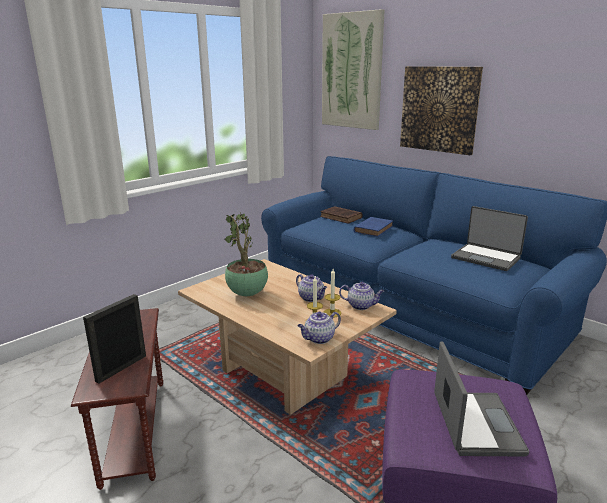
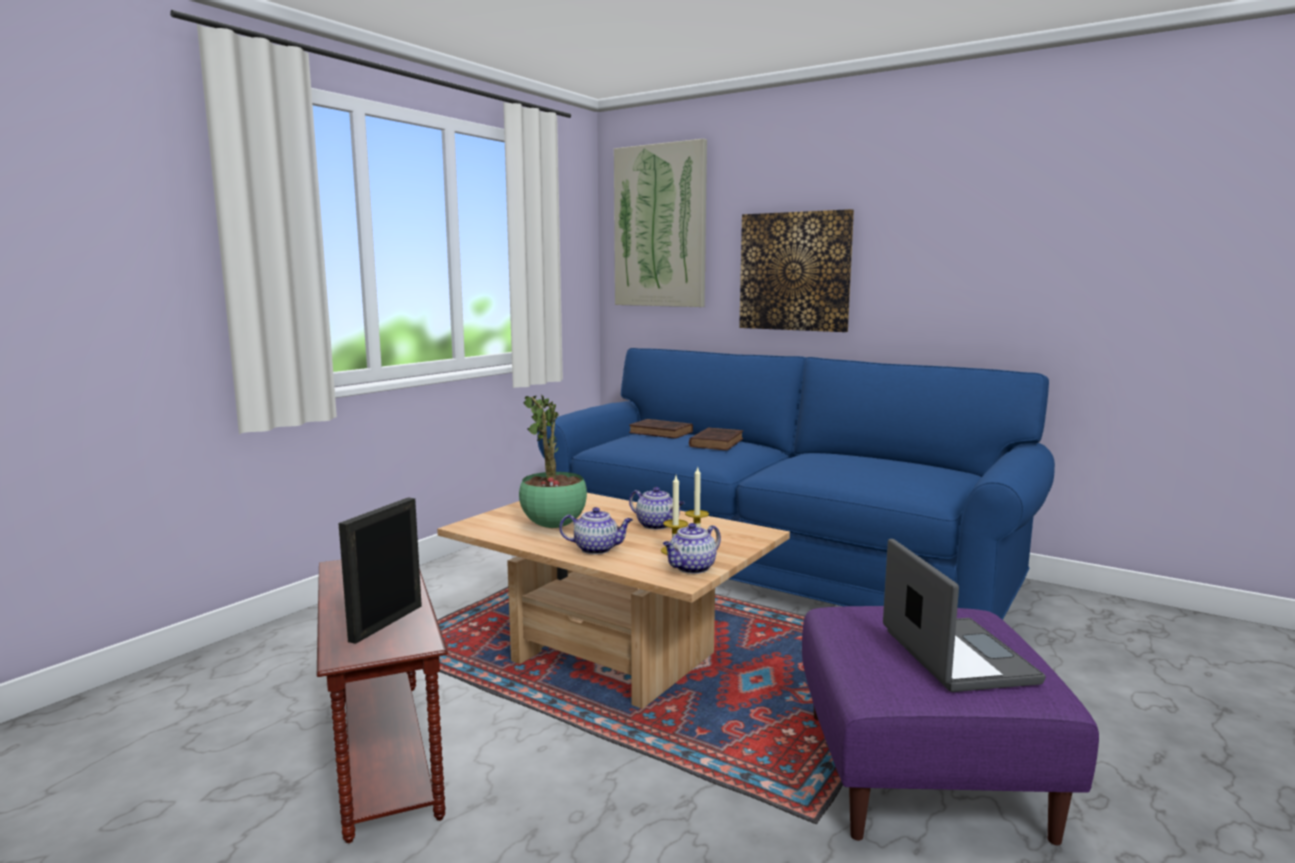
camera: 10 degrees left, 10 degrees down
(361, 306) = (736, 530): teapot -> teapot (597, 549)
(374, 229) = (717, 443): blue book -> brown book
(486, 258) = (893, 465): laptop -> none

